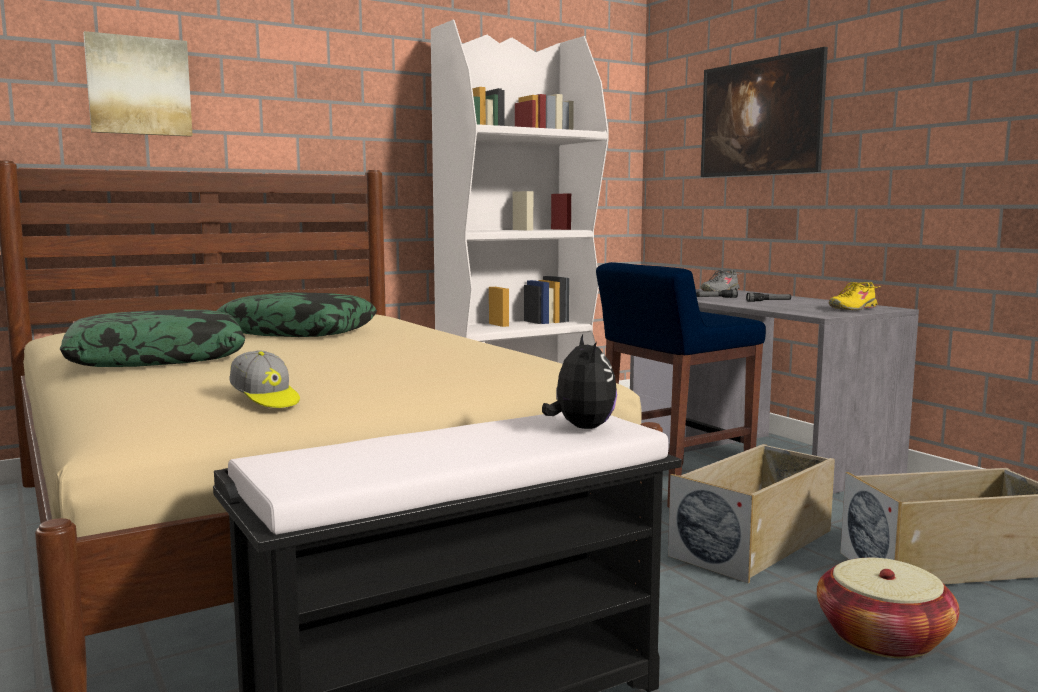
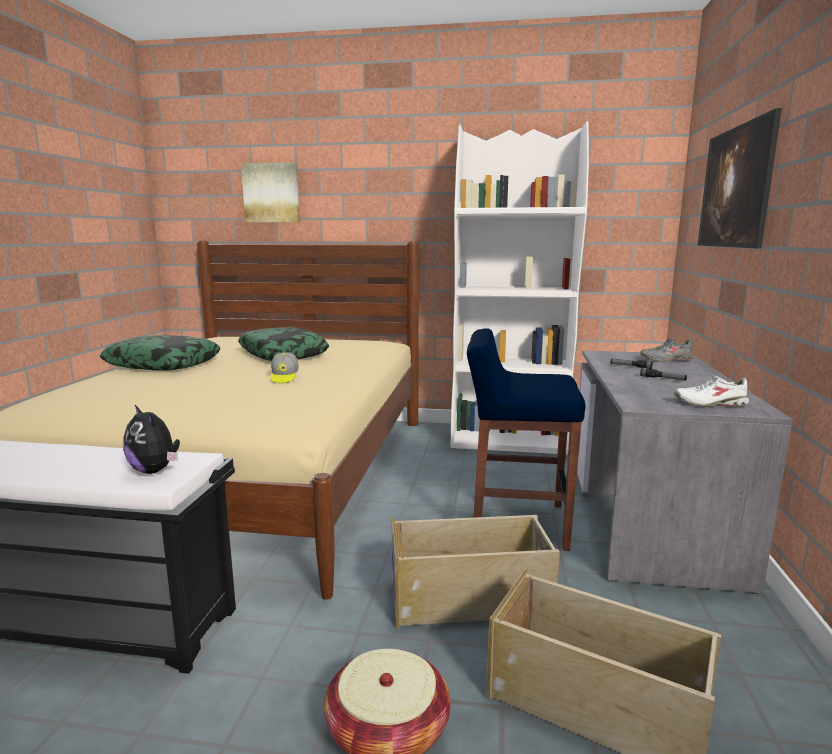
camera: 40 degrees right, 5 degrees up
(265, 400) = (96, 405): cap -> cap (284, 377)
(581, 428) = (155, 470): plush toy -> plush toy turned 105 degrees clockwise
(852, 309) = (710, 403): yellow shoe -> white shoe

